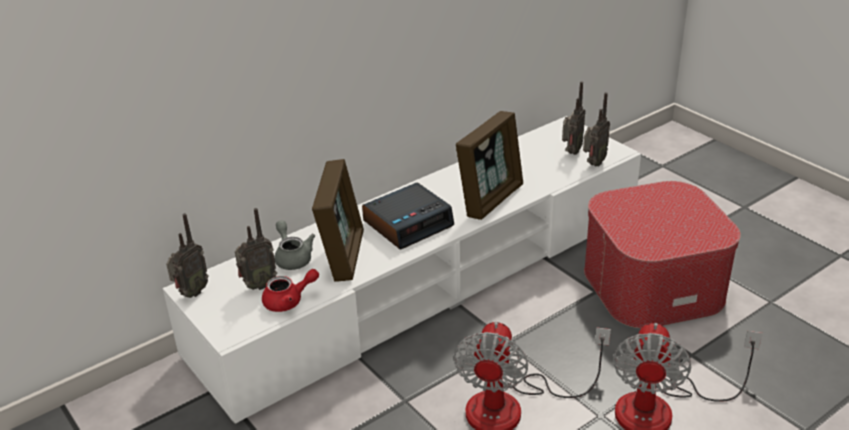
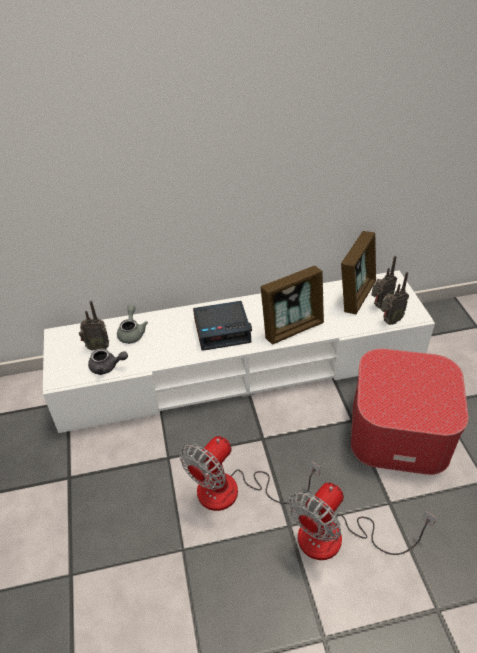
camera: 25 degrees right, 10 degrees up
(191, 293) = (56, 339): radio -> none
(289, 301) = (107, 367): red teapot -> grey teapot
(343, 255) = (163, 342): picture frame -> picture frame (356, 295)

